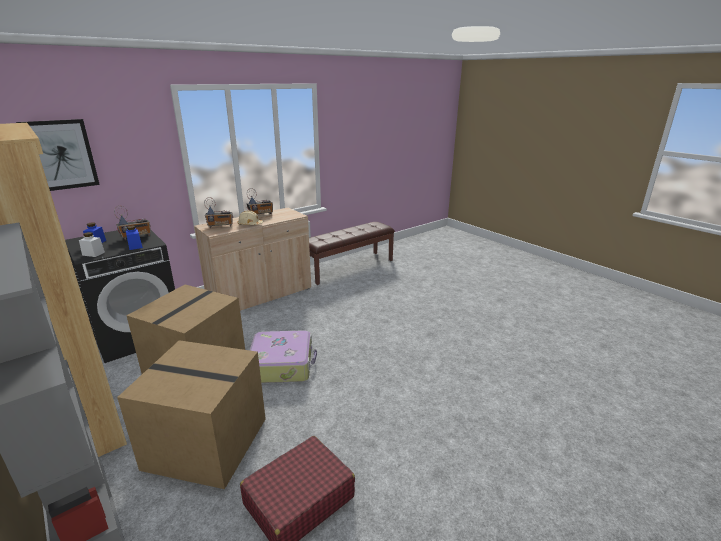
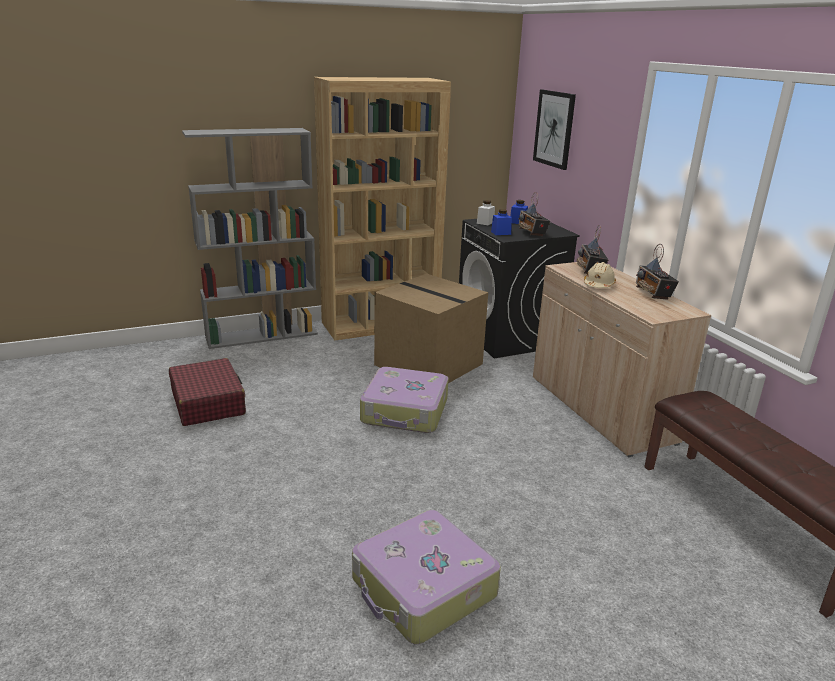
camera: 105 degrees right, 0 degrees up
(204, 444) = (308, 368): cardboard box -> none
(443, 331) = (423, 589): none -> suitcase

